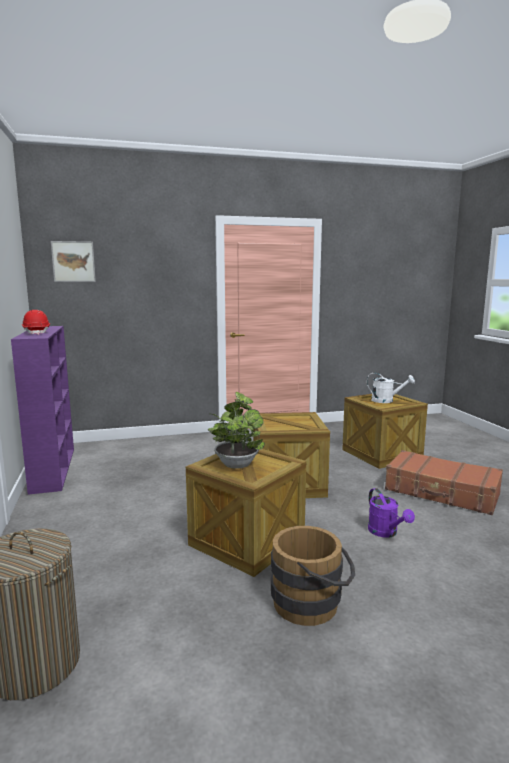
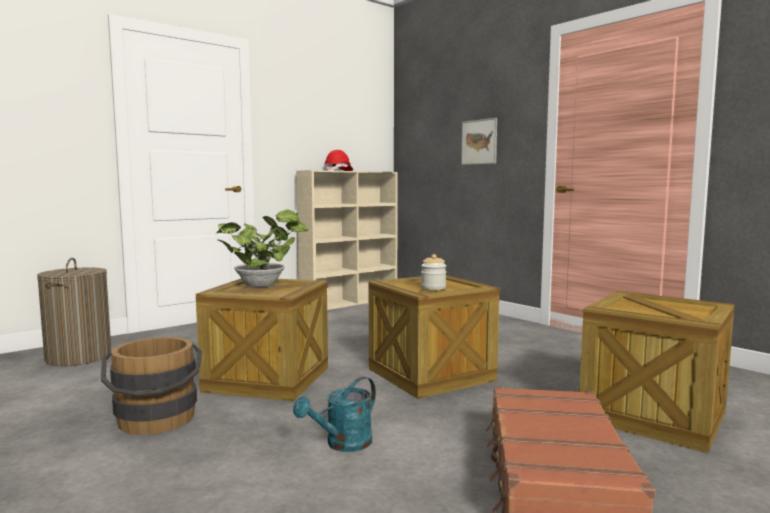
camera: 65 degrees right, 5 degrees down
(53, 469) = (350, 302): purple bookcase -> beige bookcase
(73, 261) = (422, 109): picture -> picture (479, 142)
(300, 423) = (433, 288): none -> jar
(386, 401) = (661, 307): white watering can -> none
(386, 533) = (343, 444): purple watering can -> turquoise watering can

